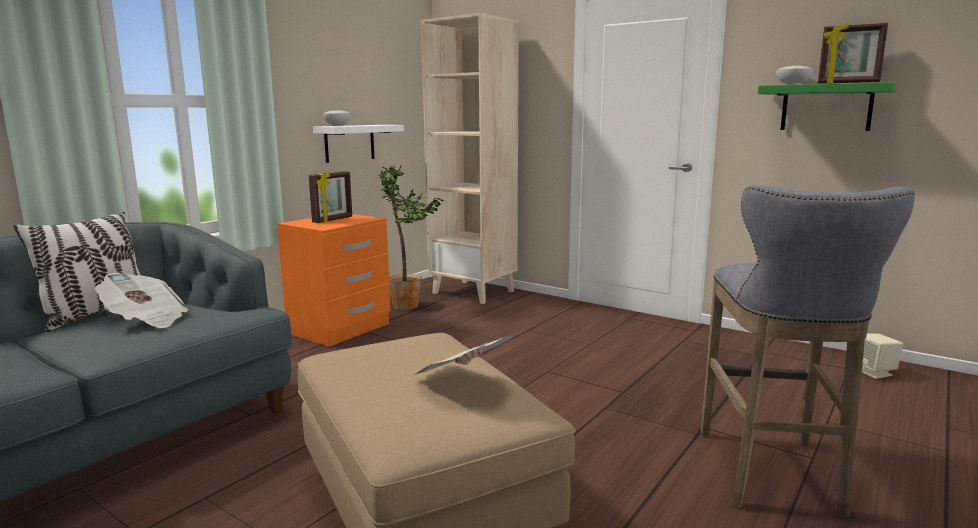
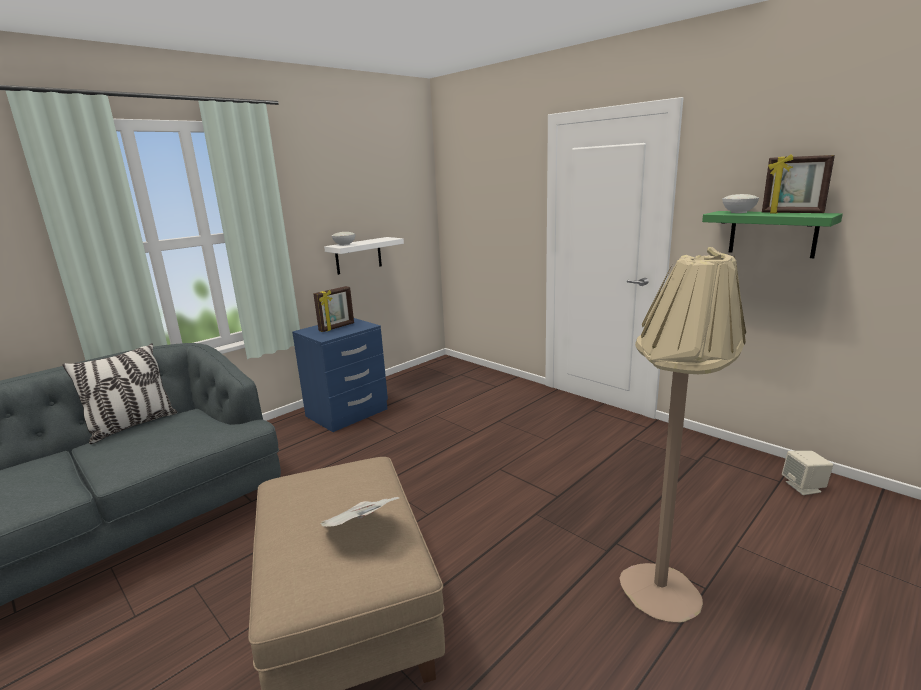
camera: 10 degrees right, 5 degrees up
(146, 320) = (160, 436): newspaper -> none
(340, 329) = (347, 413): orange nightstand -> blue nightstand
(408, 307) = (408, 390): potted plant -> none
(474, 292) = (468, 375): beige bookcase -> none
(772, 475) = (659, 606): grey stool -> beige floor lamp

